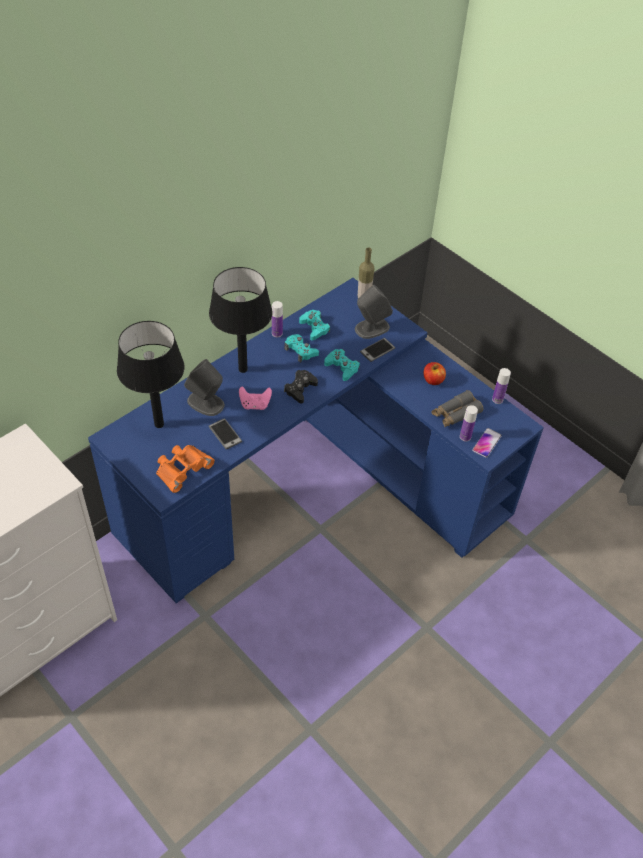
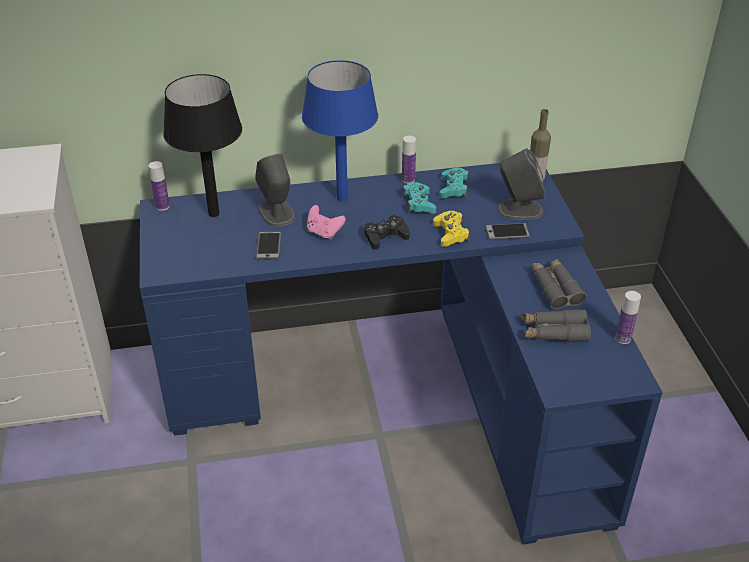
camera: 35 degrees right, 10 degrees down
(182, 469) = (197, 259): orange binoculars -> none
(242, 369) = (341, 198): black table lamp -> blue table lamp
(342, 367) = (450, 234): turquoise game controller -> yellow game controller
(433, 380) = (555, 288): apple -> grey binoculars
(465, 437) = (545, 360): bottle -> bottle (162, 206)
(486, 443) = (568, 377): phone -> none

